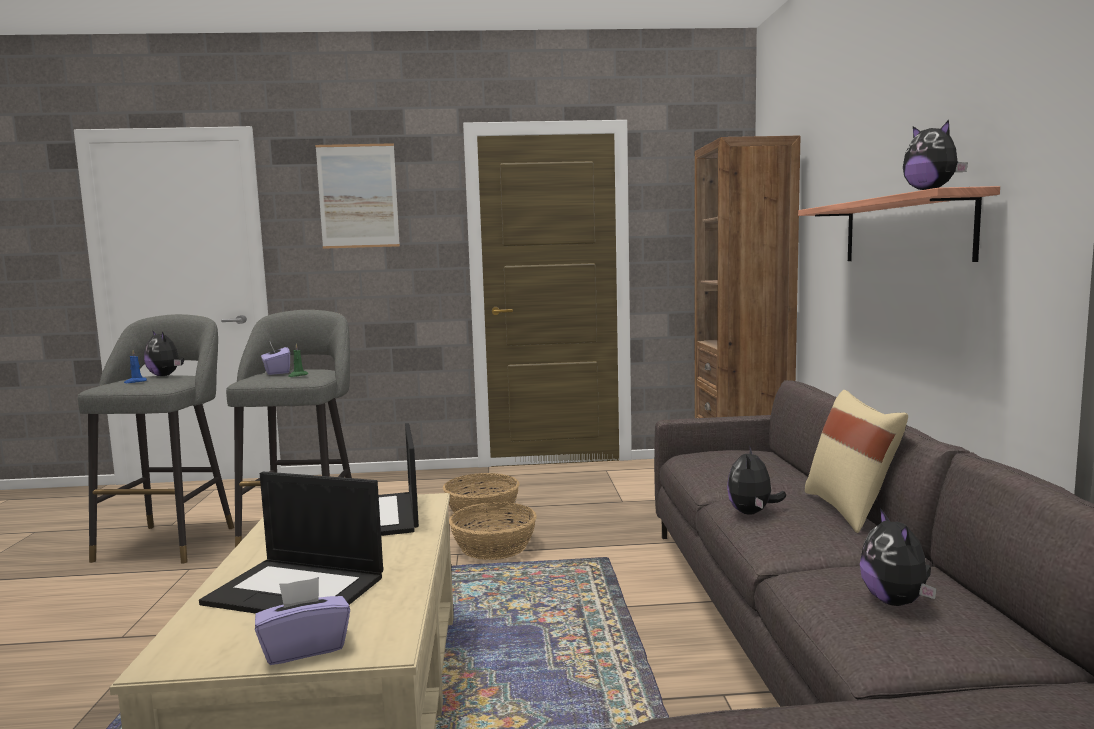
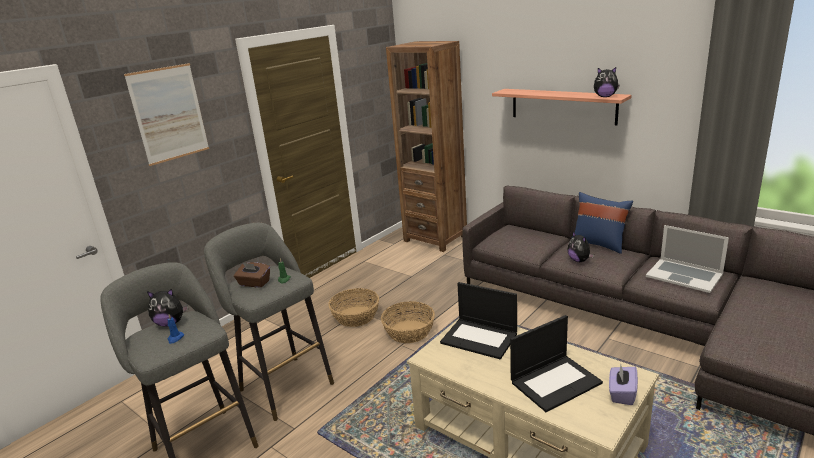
camera: 45 degrees left, 15 degrees up
(276, 372) = (254, 283): purple tissue box -> brown tissue box
(850, 510) = (599, 244): beige pillow -> blue pillow
(896, 602) = (684, 275): plush toy -> laptop

